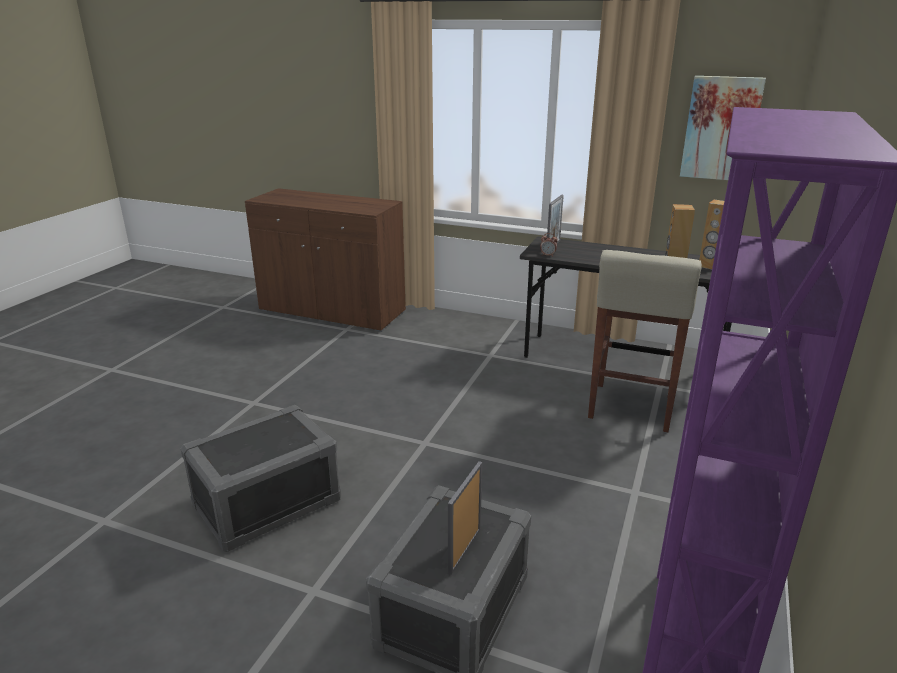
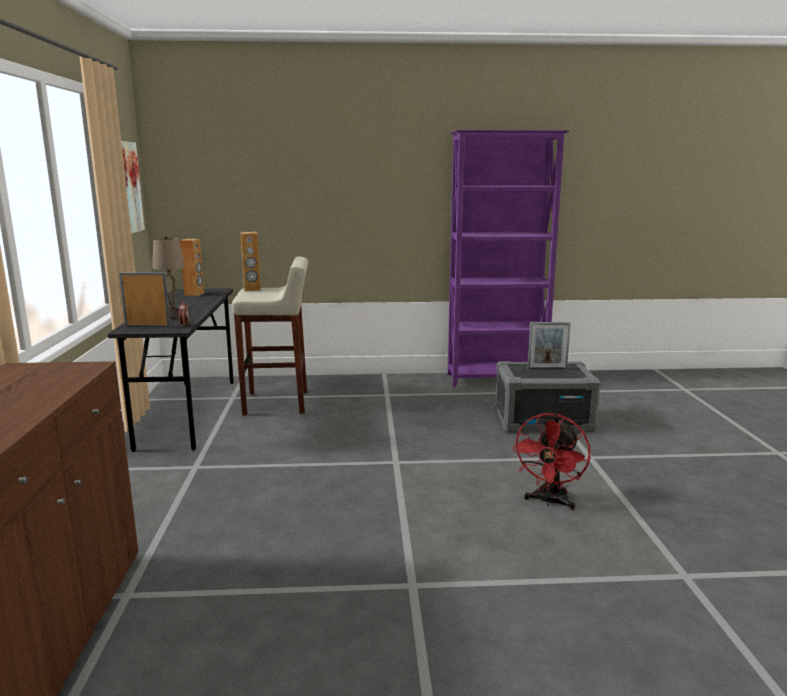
camera: 115 degrees left, 10 degrees down
(267, 503) = (549, 502): grey storage box -> red fan
(594, 254) = (173, 315): none -> beige table lamp

